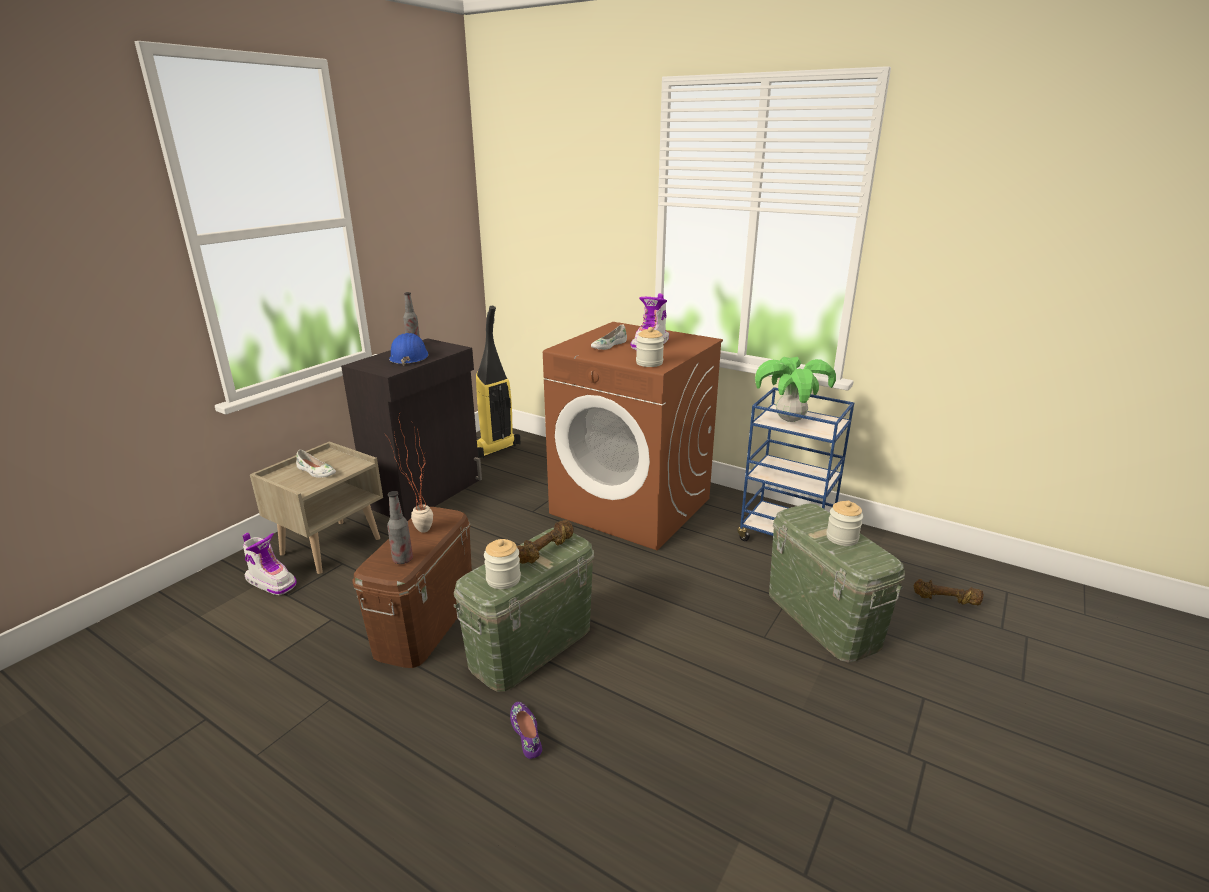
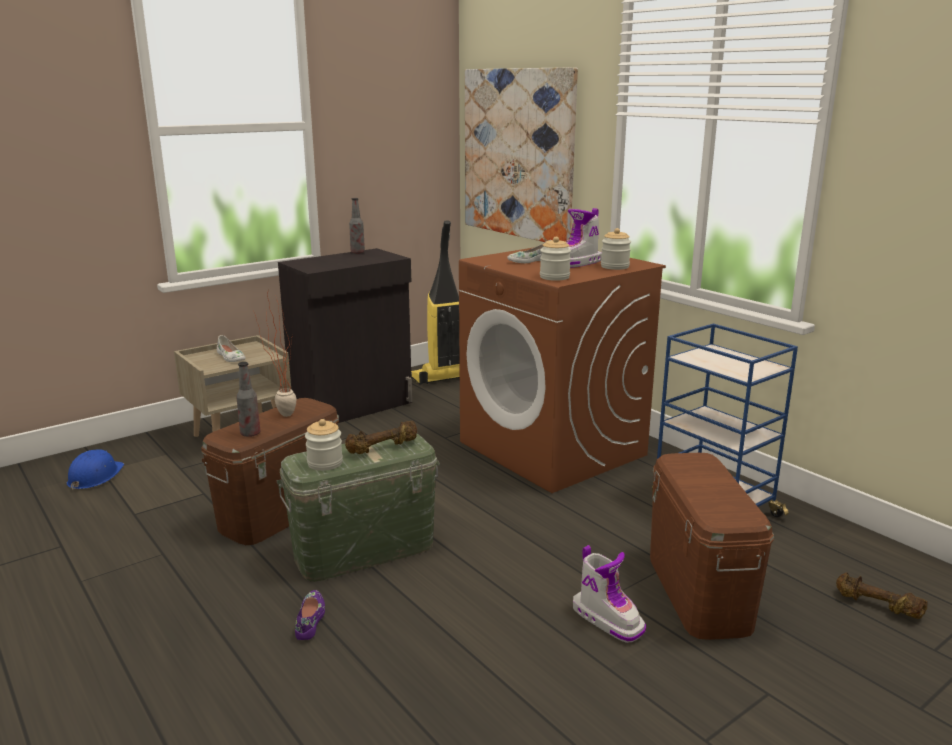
camera: 20 degrees right, 5 degrees down
(272, 582) = (174, 456): boot -> boot (608, 619)
(409, 357) = (344, 260): blue hard hat -> blue hard hat (95, 476)
(550, 238) = (518, 154): none -> picture
(790, 419) = (716, 359): potted plant -> none
(821, 618) = (697, 591): green storage box -> brown storage box
(842, 538) = (714, 489): jar -> jar (614, 267)

